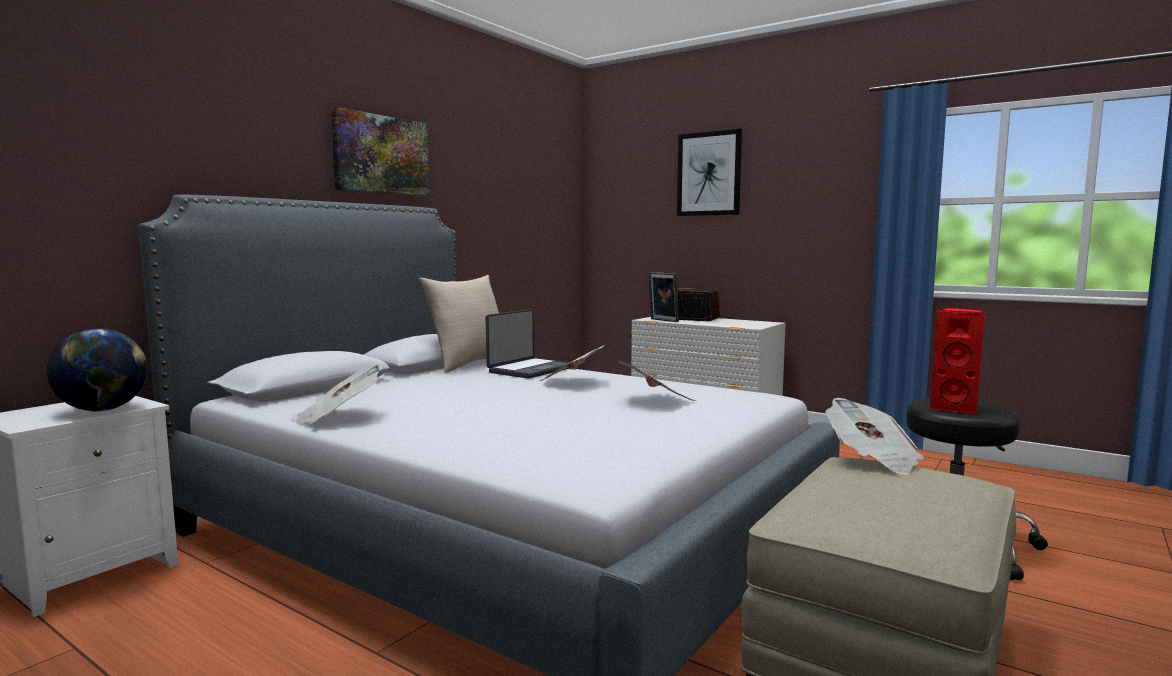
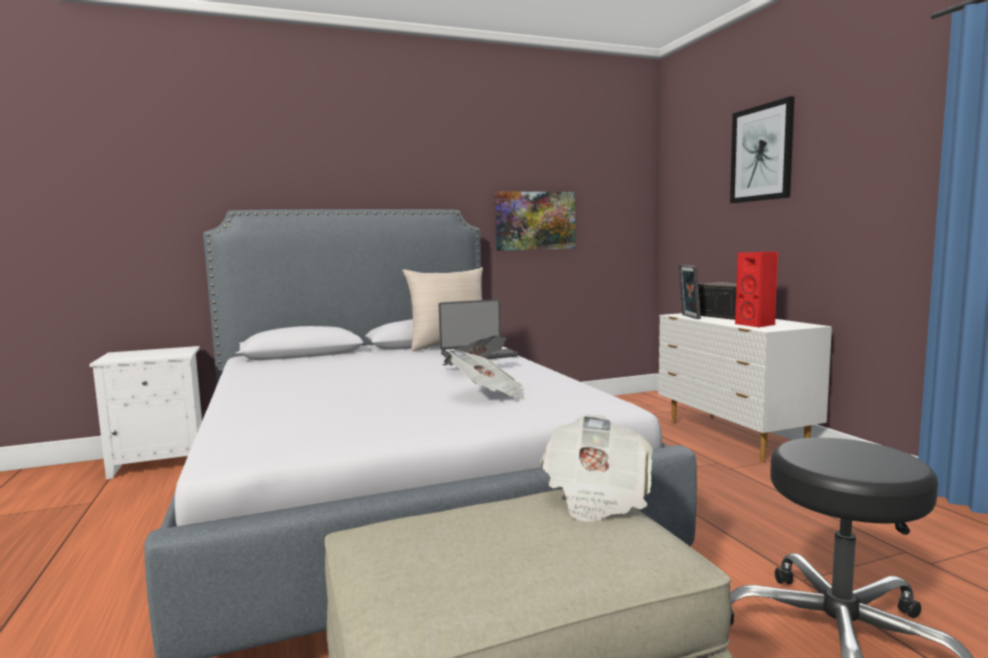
camera: 35 degrees right, 0 degrees up
(103, 410) = (157, 355): globe -> none
(338, 417) = (254, 376): newspaper -> none
(381, 155) = (410, 167): picture -> picture (535, 221)
(954, 408) = (832, 456): red speaker -> red speaker (756, 325)

